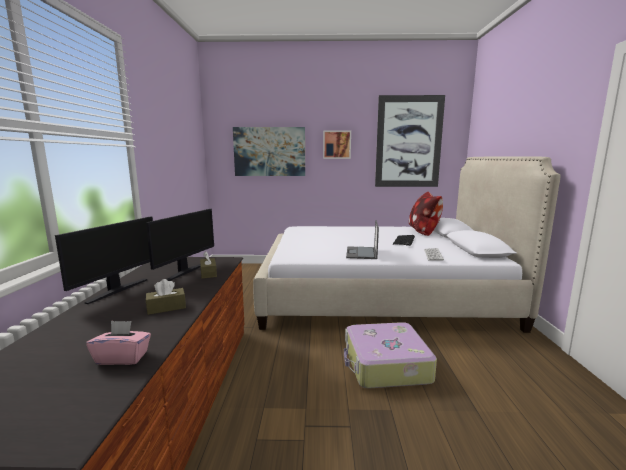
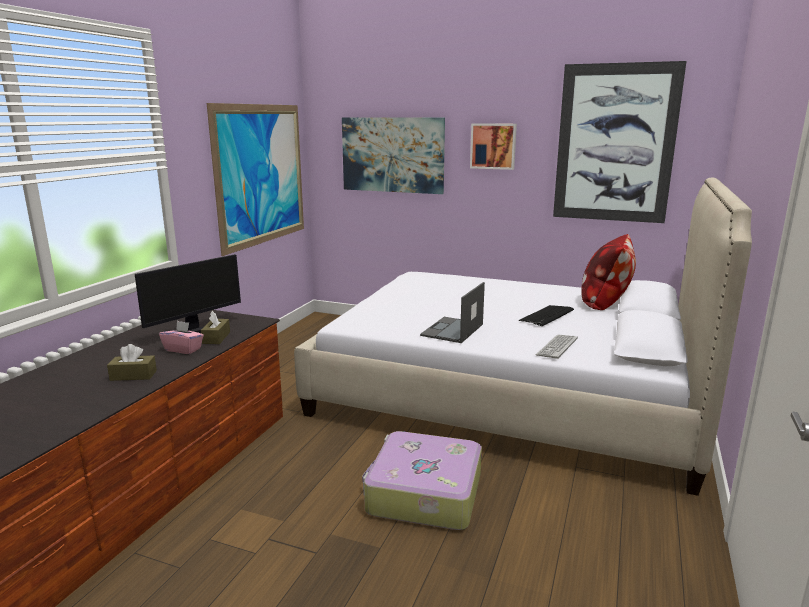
camera: 20 degrees right, 5 degrees up
(117, 290) = (108, 347): monitor -> none
(123, 357) = (51, 422): pink tissue box -> pink tissue box (183, 349)
(184, 163) = (261, 175): none -> picture

